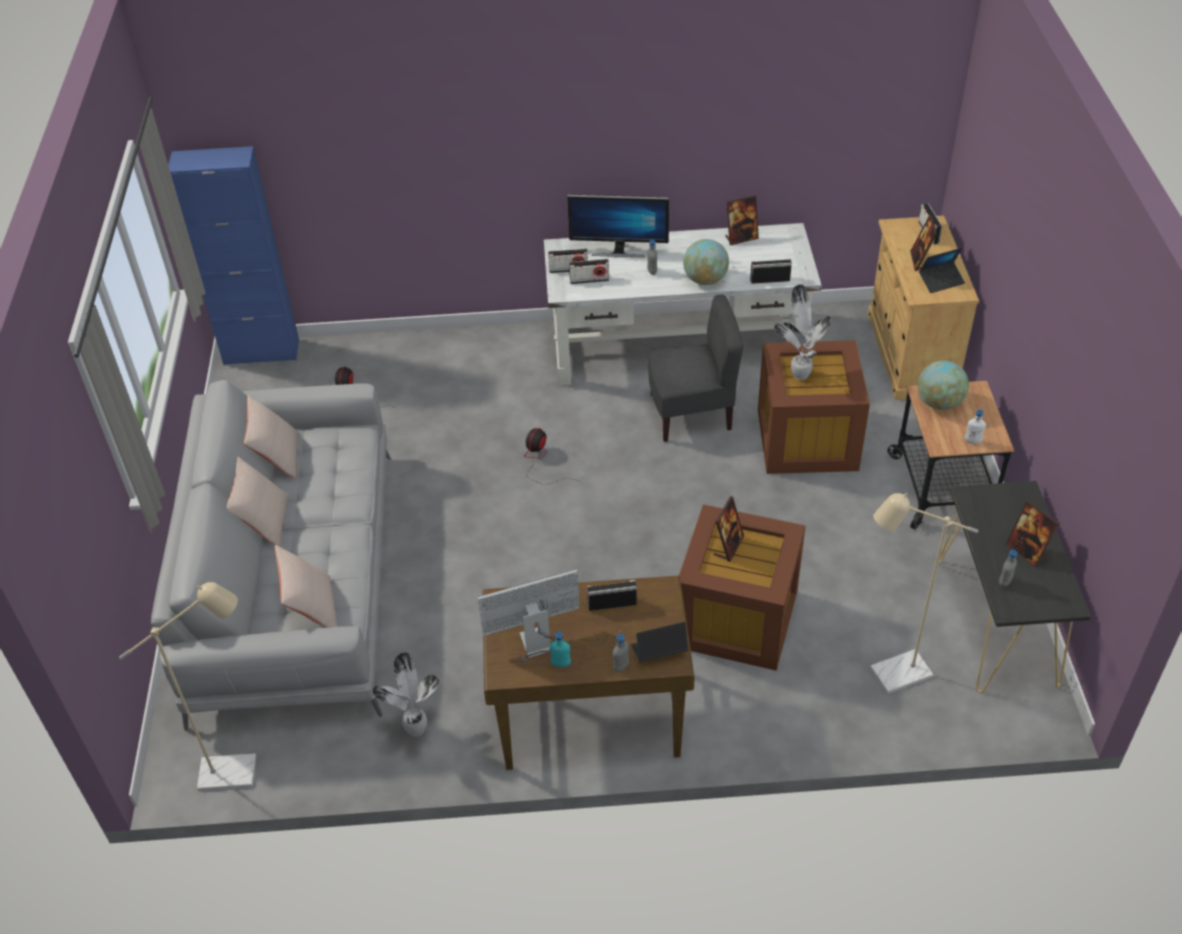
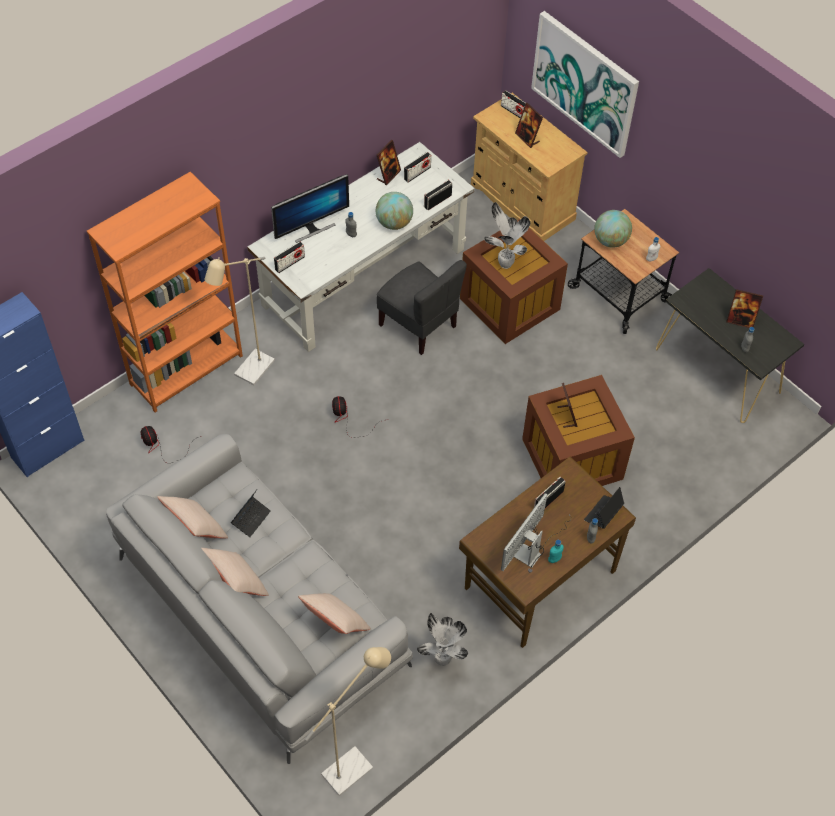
camera: 40 degrees left, 10 degrees up
(437, 347) = (186, 370): none -> orange bookcase
(589, 280) = (313, 264): radio -> radio (417, 173)
(691, 413) = (418, 325): grey chair -> grey chair turned 90 degrees clockwise
(891, 676) = (689, 442): beige floor lamp -> beige floor lamp (250, 373)
(941, 281) = (553, 148): laptop -> laptop (251, 518)
(993, 204) = (584, 83): none -> picture

